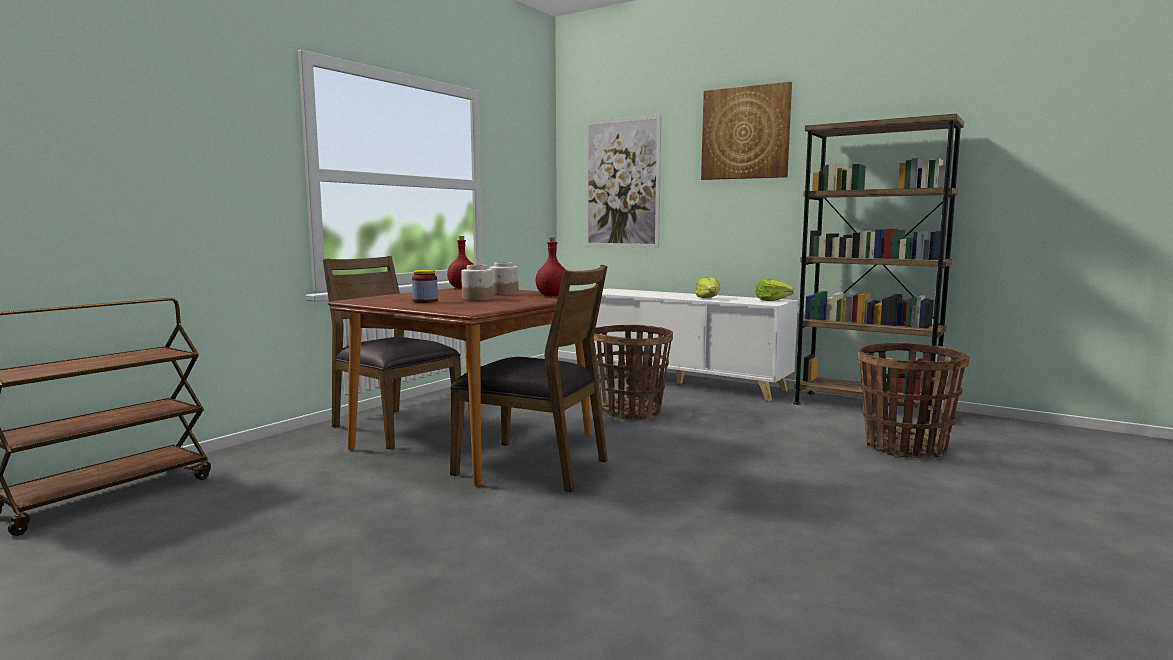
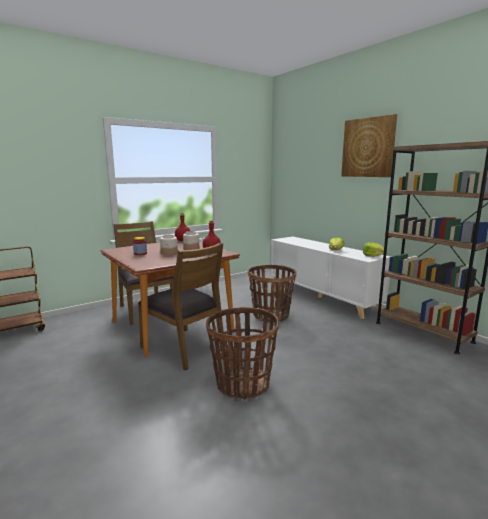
camera: 20 degrees right, 5 degrees up
(622, 183) = (301, 176): picture -> none
(905, 447) = (419, 372): basket -> basket (242, 384)

